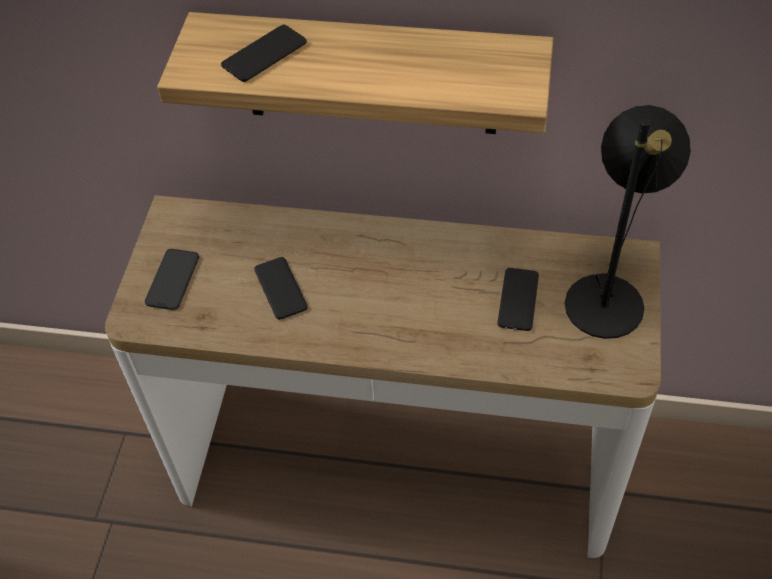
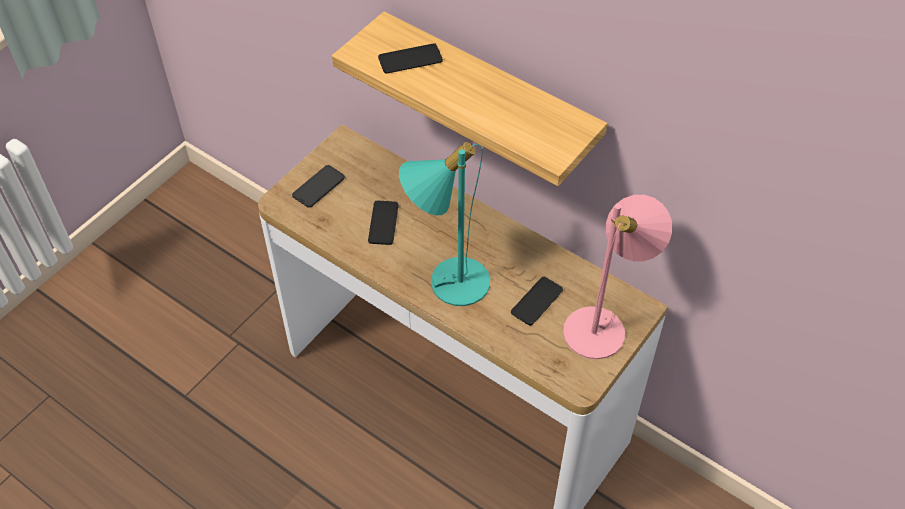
camera: 25 degrees right, 0 degrees up
(400, 320) = (448, 279): none -> turquoise table lamp
(609, 294) = (603, 326): black table lamp -> pink table lamp

